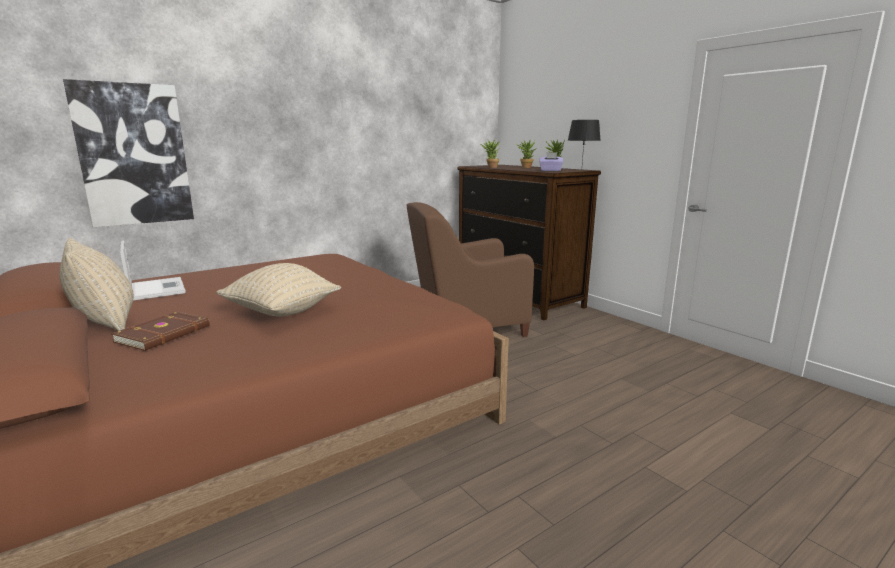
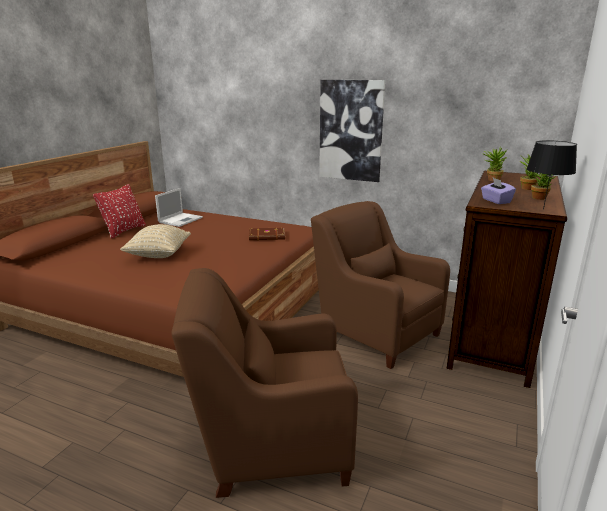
camera: 60 degrees right, 5 degrees up
(105, 323) = (124, 231): beige pillow -> red pillow
(133, 155) = (224, 134): picture -> picture (351, 131)
(164, 334) = (113, 245): brown book -> brown book (267, 236)
(597, 409) = (271, 444): none -> brown armchair

